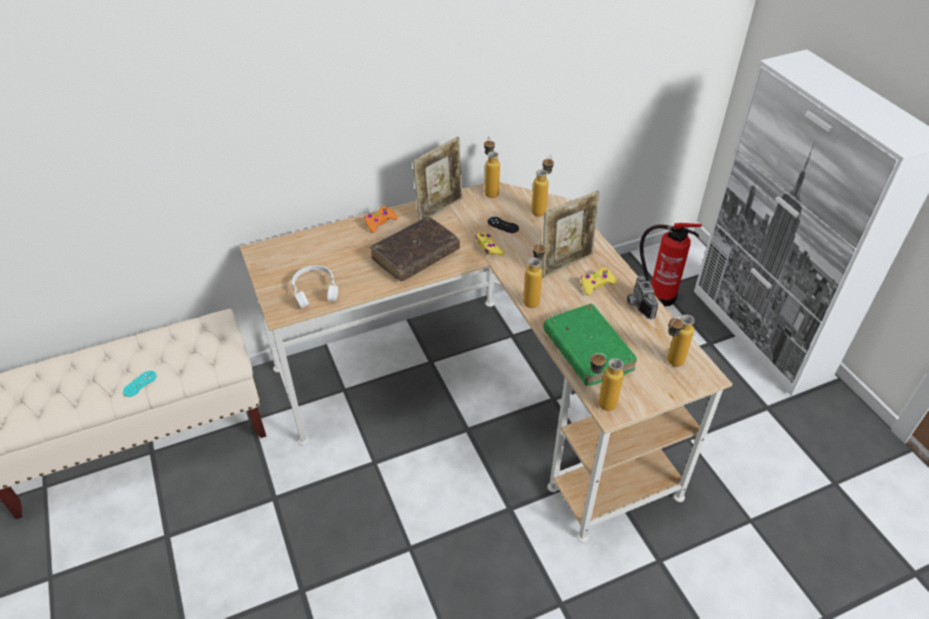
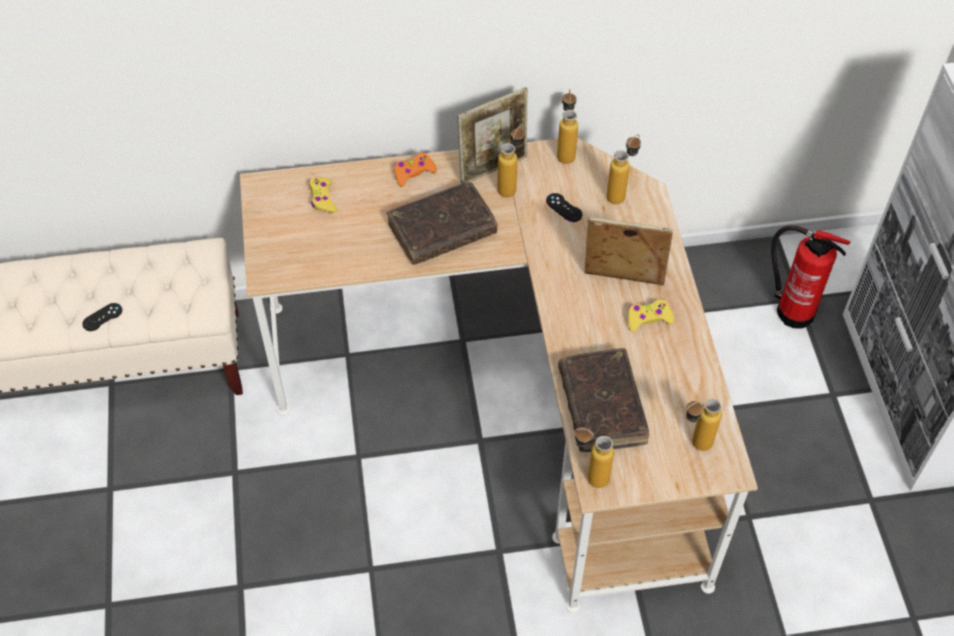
camera: 15 degrees right, 10 degrees up
(140, 384) = (102, 317): turquoise game controller -> black game controller
(315, 290) = (312, 255): white headphones -> none
(489, 247) = (535, 237): yellow game controller -> yellow game controller (322, 199)
(533, 298) = (563, 320): bottle -> bottle (511, 186)
(566, 264) = (622, 281): picture frame -> picture frame turned 150 degrees counterclockwise
(587, 351) = (602, 407): green book -> brown book
(637, 305) = (687, 358): camera -> none

